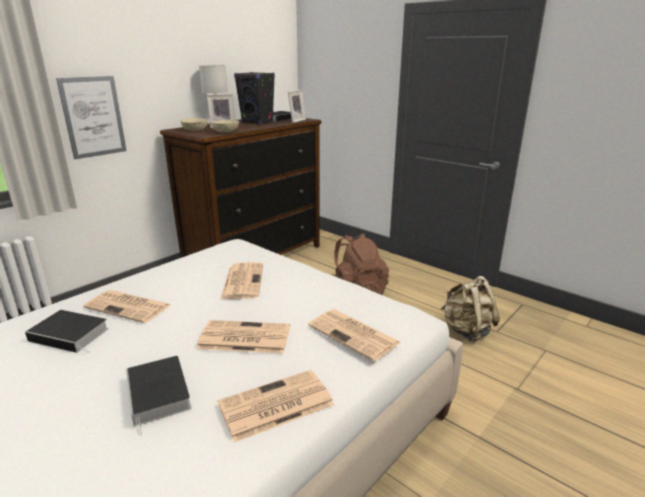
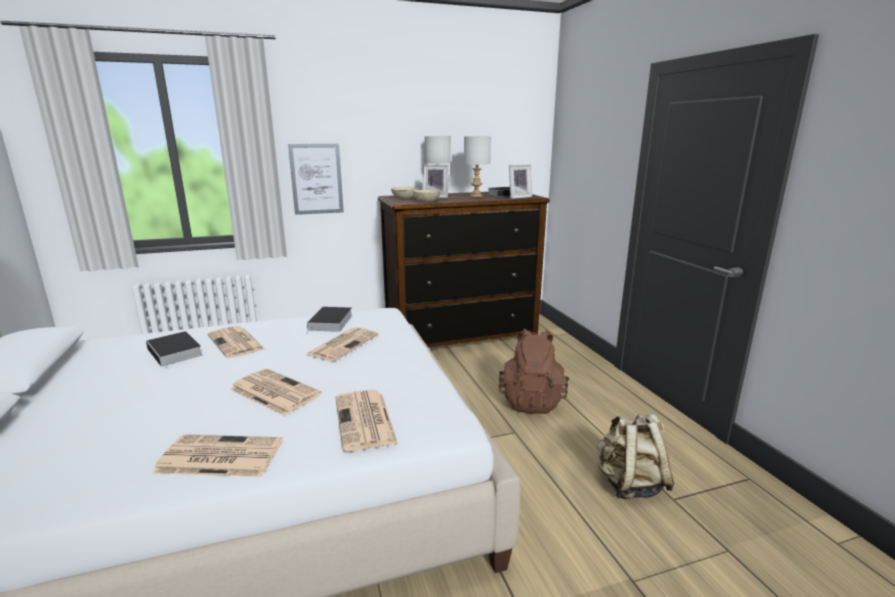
camera: 30 degrees right, 5 degrees down
(159, 395) = (161, 415): book -> book (330, 323)
(257, 122) = (476, 196): black speaker -> grey table lamp

